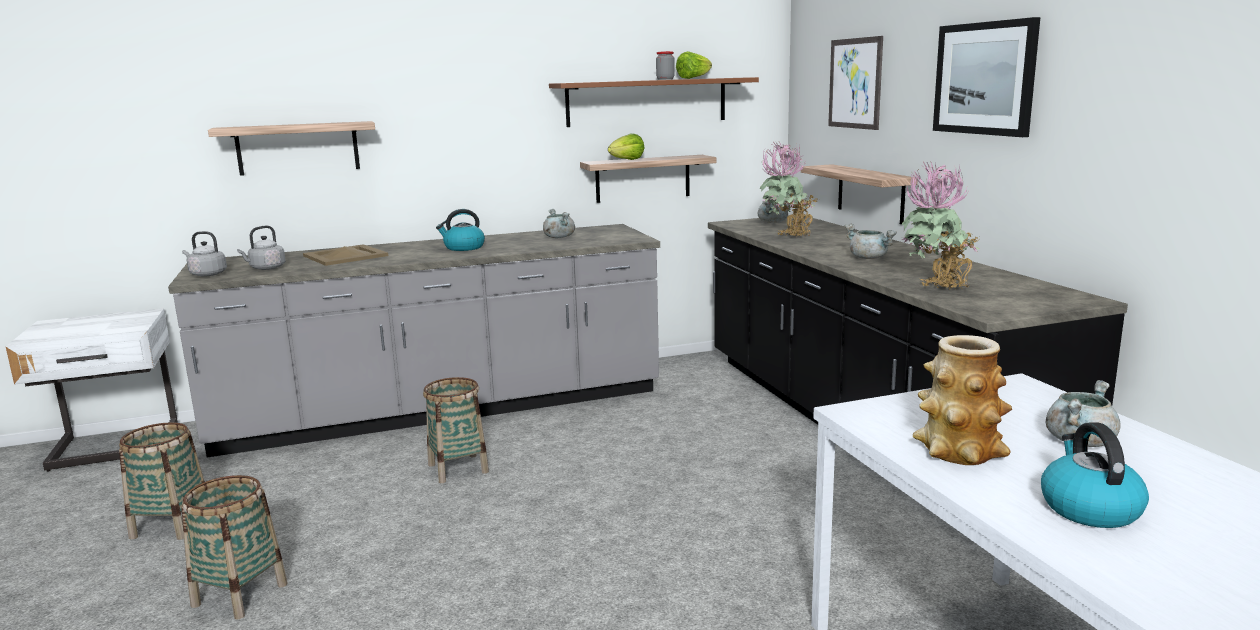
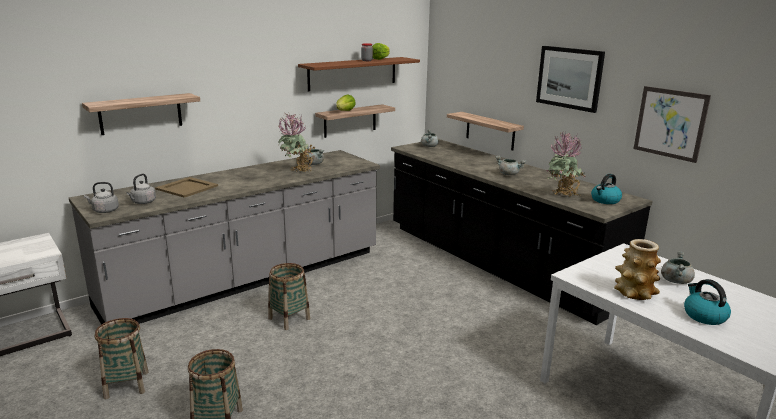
camera: 20 degrees left, 5 degrees up
(463, 248) = (261, 176): kettle -> kettle (605, 200)
(787, 237) = (450, 159): potted plant -> potted plant (297, 172)
(855, 83) = (479, 67): picture -> picture (670, 123)

